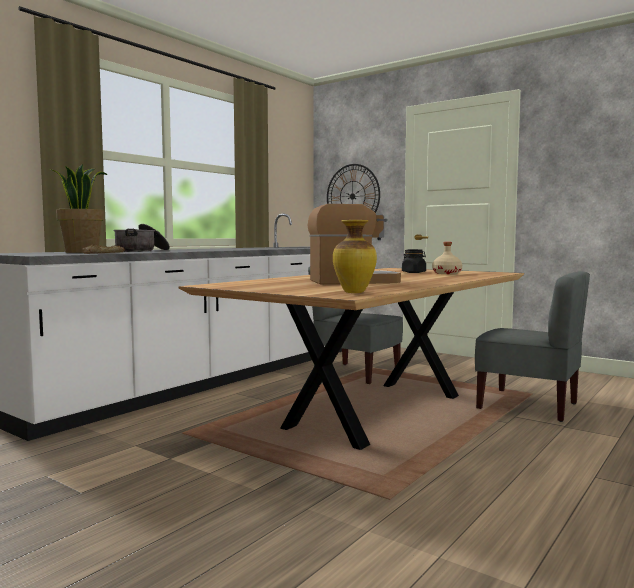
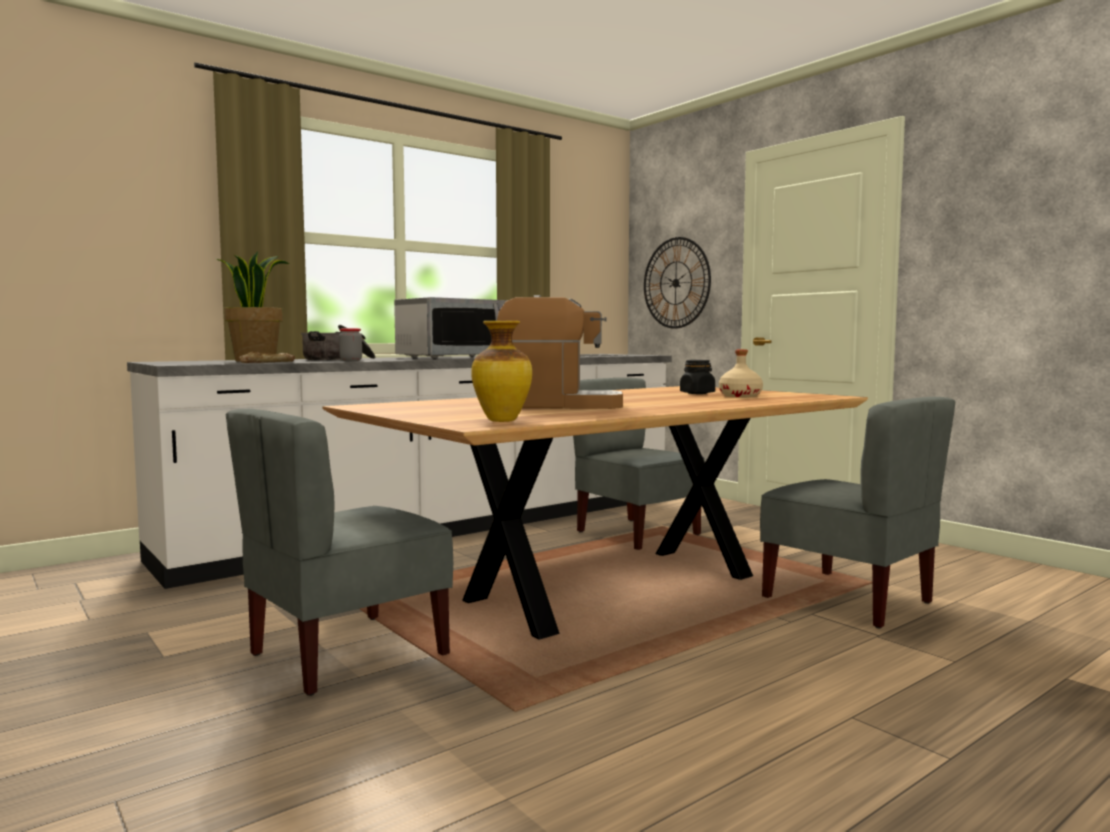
camera: 15 degrees right, 0 degrees up
(159, 251) = (351, 360): none -> jar
(223, 249) = (454, 358): none -> microwave
(229, 474) = (346, 654): none -> grey chair

